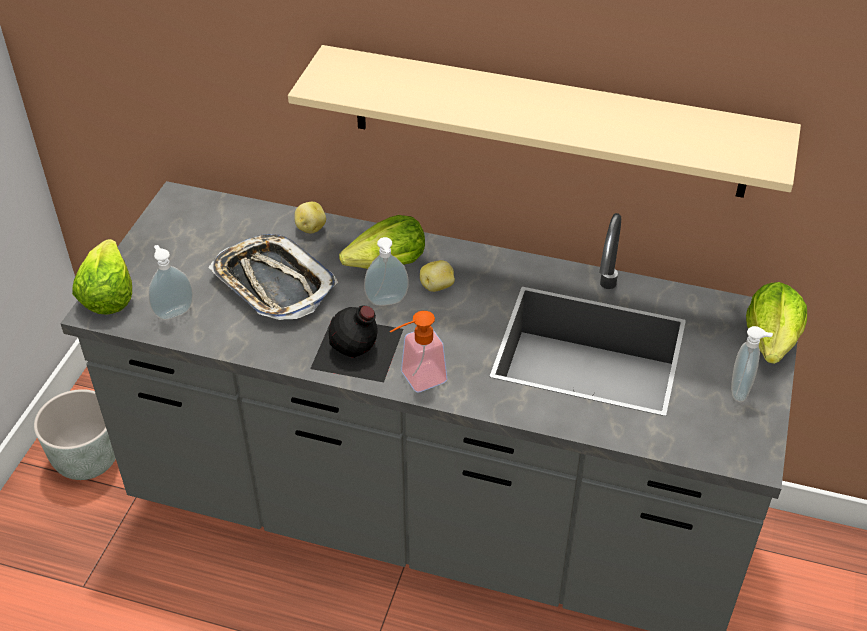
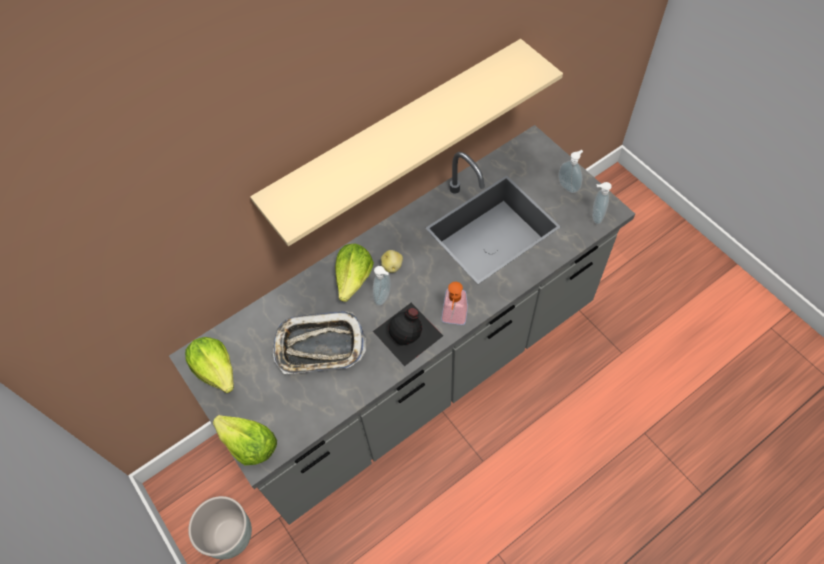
camera: 50 degrees left, 15 degrees up
(174, 312) = (297, 414): soap dispenser -> soap dispenser (595, 216)
(310, 228) = (288, 300): potato -> none
(771, 340) = (547, 152): lettuce -> lettuce (216, 370)

